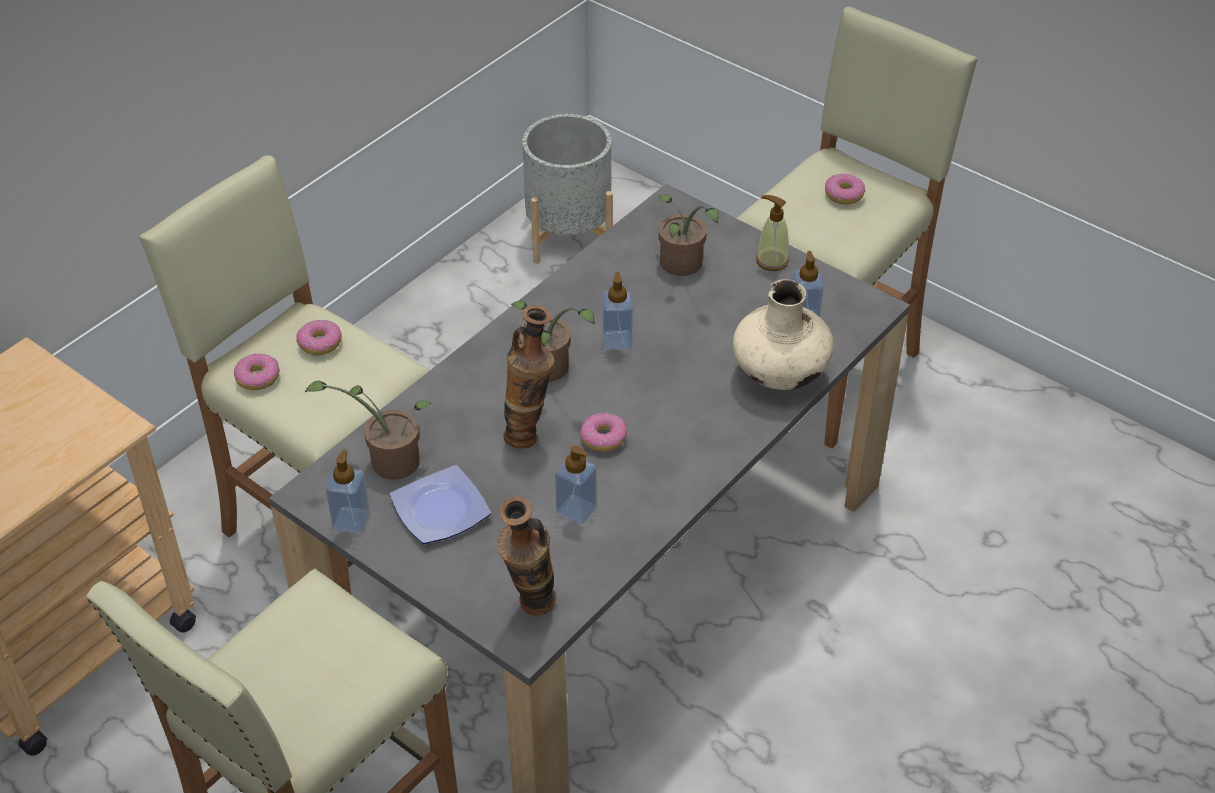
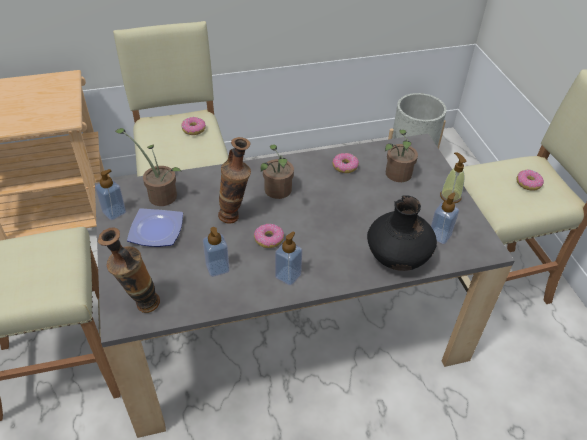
camera: 35 degrees right, 0 degrees up
(258, 378) = (153, 131): donut -> donut (345, 167)
(617, 341) = (326, 195): soap dispenser -> soap dispenser (288, 276)
(780, 374) = (397, 257): beige vase -> black vase

